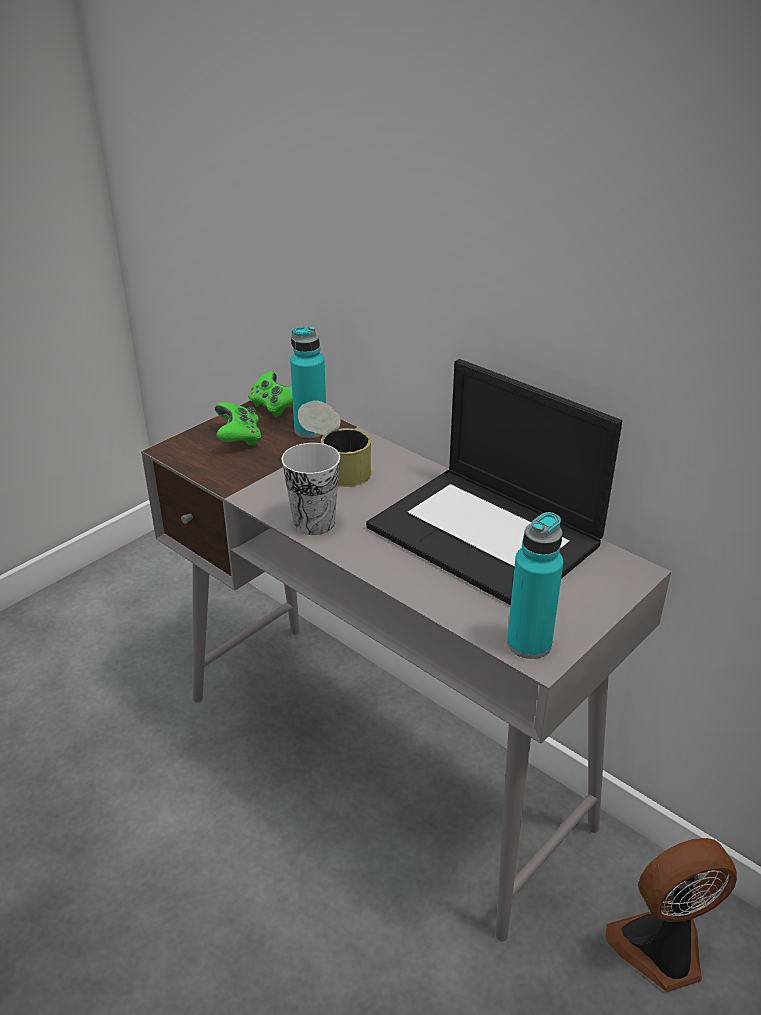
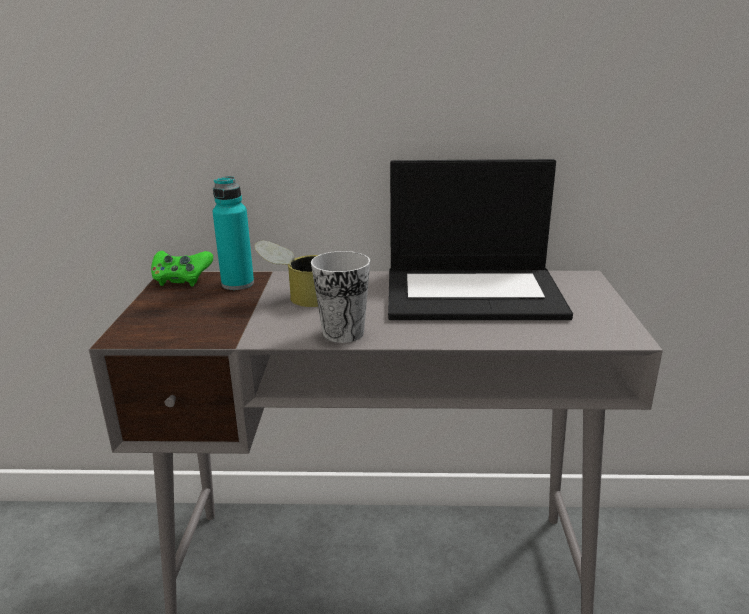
camera: 40 degrees left, 10 degrees down
(239, 438) = (180, 308): green game controller -> none
(529, 643) = (608, 334): turquoise bottle -> none
(661, 950) = (667, 566): fan -> none

